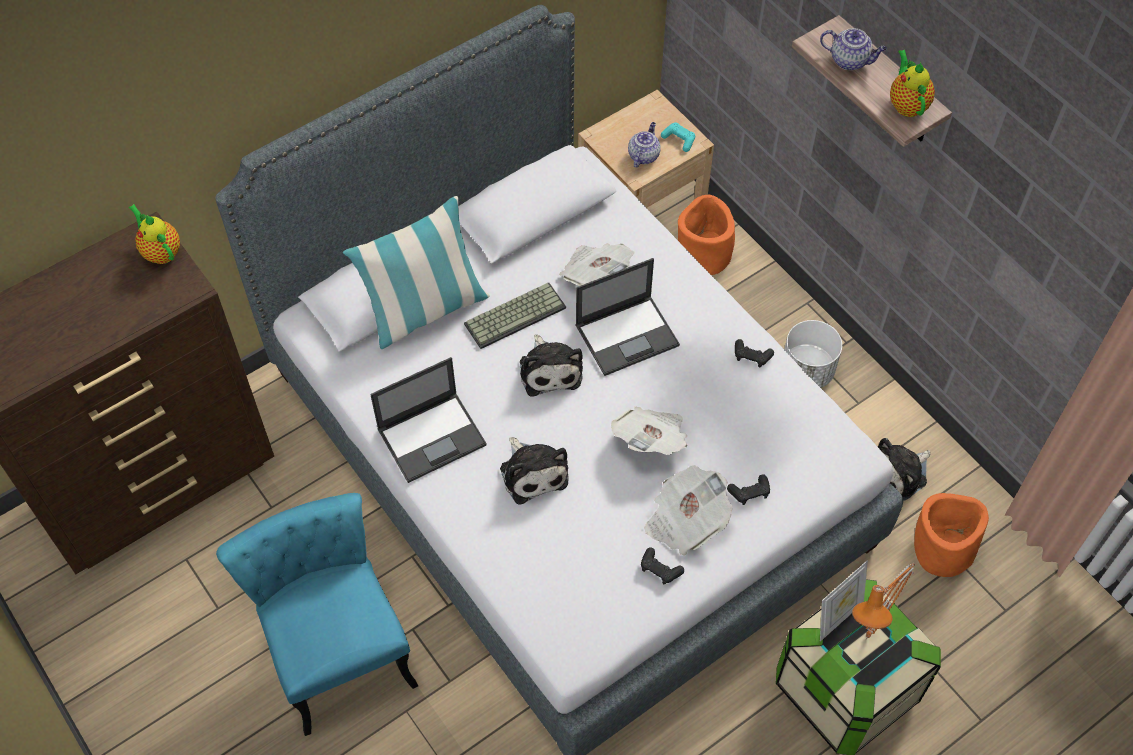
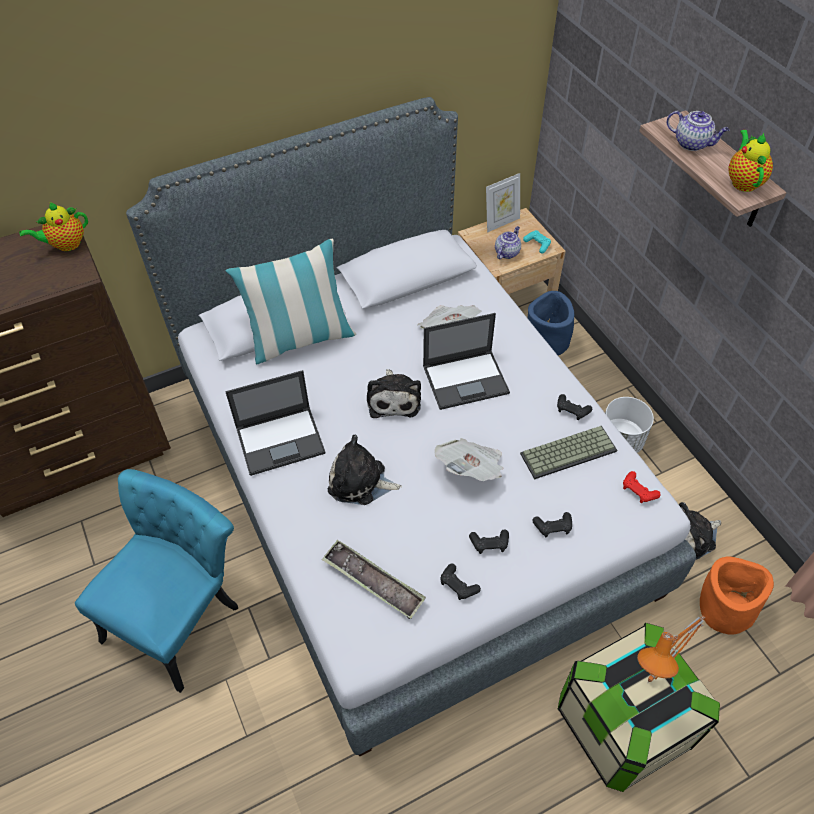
camera: 10 degrees right, 5 degrees down
(160, 251) = (66, 245): teapot -> teapot turned 90 degrees counterclockwise
(336, 646) = (181, 612): turquoise chair -> turquoise chair turned 45 degrees clockwise
(515, 314) = (374, 351): keyboard -> keyboard (568, 451)
(533, 472) = (360, 482): plush toy -> plush toy turned 120 degrees clockwise
(570, 579) = (373, 582): none -> tray
(685, 520) = (489, 544): newspaper -> black game controller
(704, 255) = (547, 341): orange planter -> blue planter
(834, 439) = (638, 491): none -> red game controller
(837, 617) = (621, 656): picture frame -> picture frame (501, 223)

